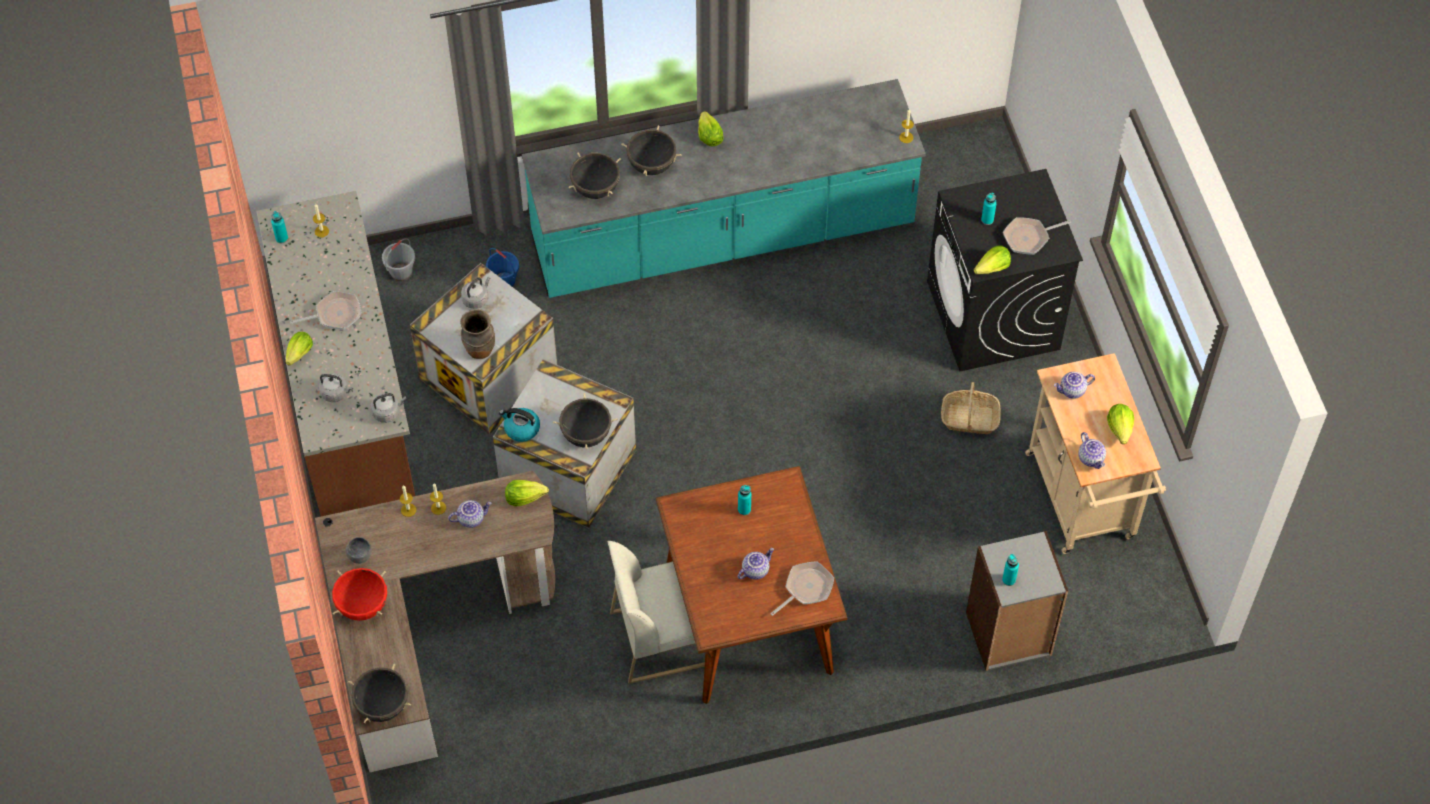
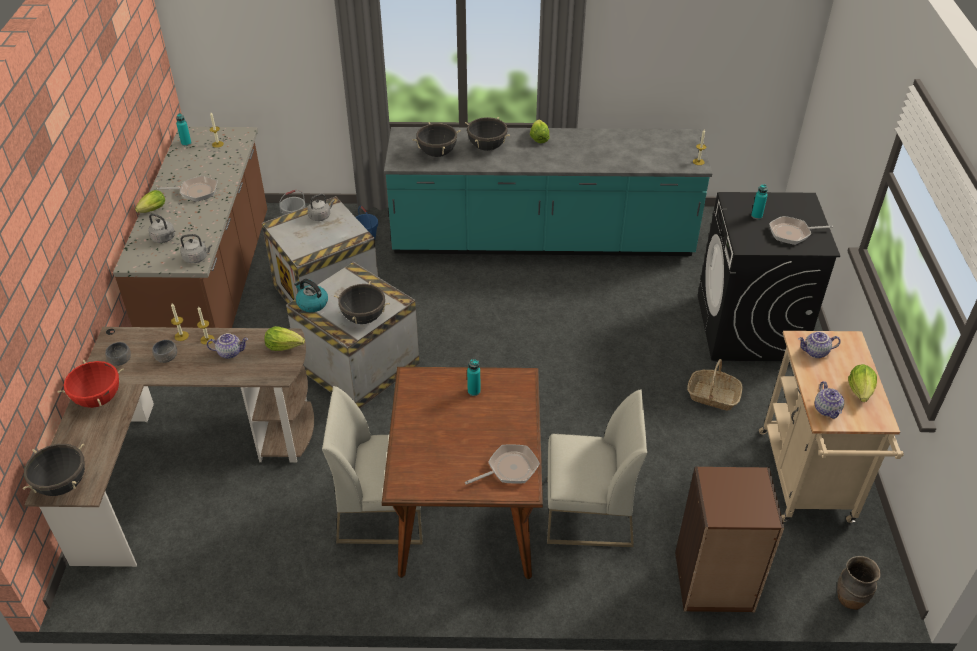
camera: 15 degrees right, 15 degrees down
(407, 540) = (166, 357): none -> grey bowl
(479, 349) = (306, 247): brown vase -> brown vase (849, 599)
(755, 570) = (465, 442): teapot -> none
(870, 590) = (588, 513): none -> white chair
(992, 268) = (754, 248): lettuce -> none
(1008, 580) = (721, 503): turquoise bottle -> none
(1008, 635) = (714, 582): grey bookcase -> brown bookcase

